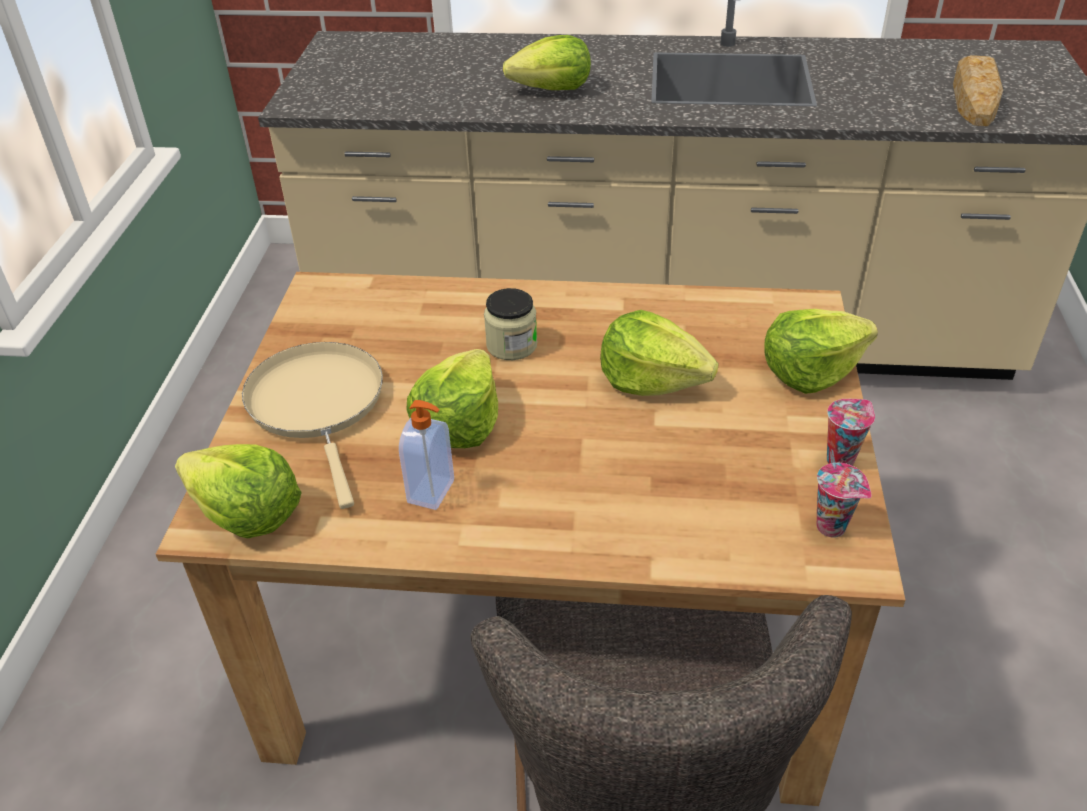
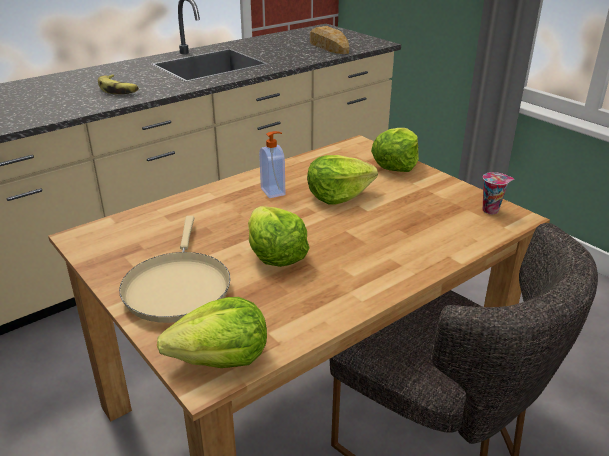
camera: 45 degrees left, 10 degrees down
(318, 405) = (177, 287): beige frying pan -> beige frying pan turned 120 degrees counterclockwise
(432, 492) = (312, 288): soap dispenser -> soap dispenser (273, 191)
(511, 345) = (247, 212): jar -> none
(552, 89) = (118, 89): lettuce -> banana
(840, 458) = (455, 187): cup -> none

